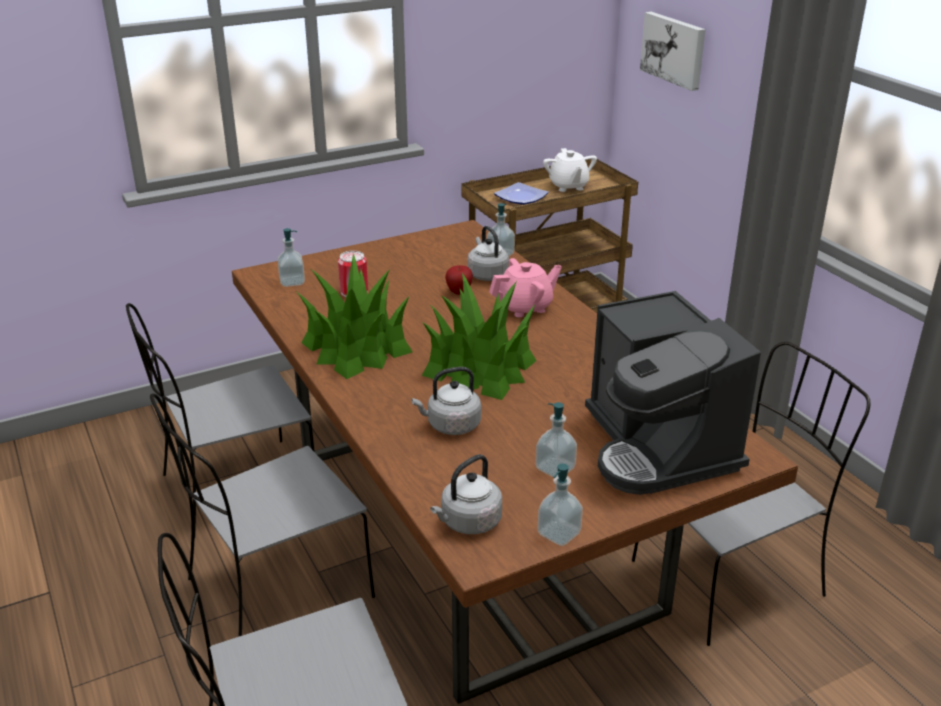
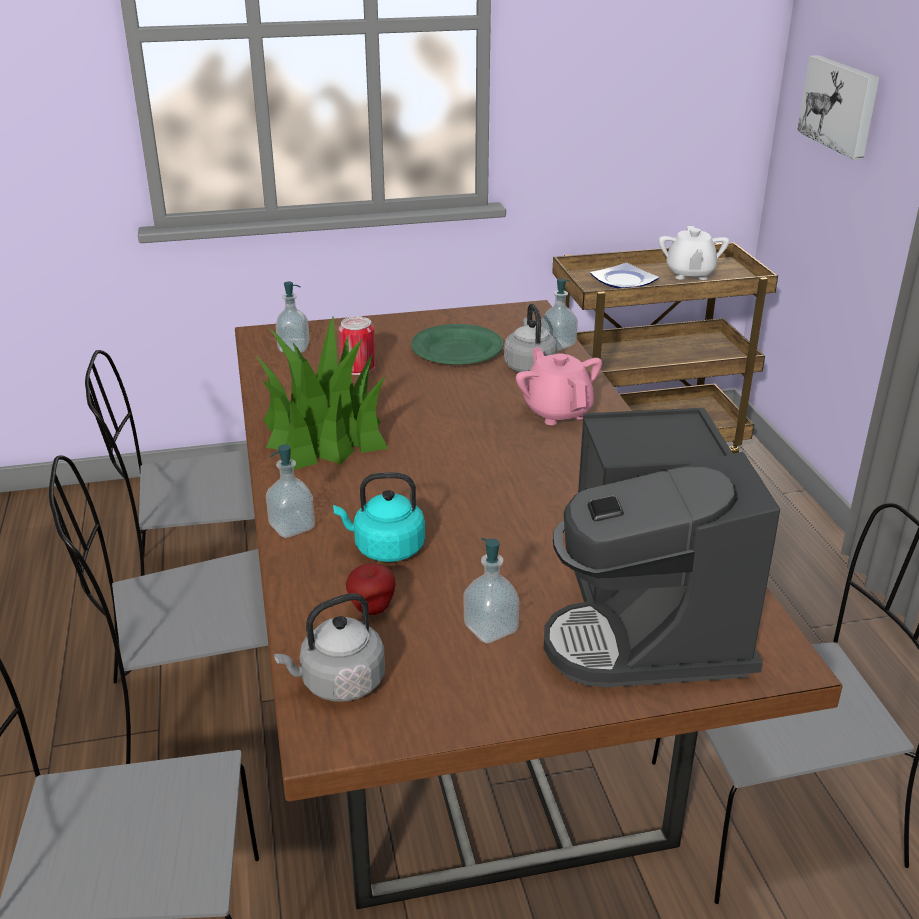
camera: 15 degrees right, 0 degrees up
(424, 269) = (456, 350): none -> green plate
(451, 426) = (385, 549): grey kettle -> turquoise kettle
(459, 292) = (483, 383): apple -> apple (372, 609)
(479, 368) = (459, 480): potted plant -> none
(525, 307) = (557, 412): pink teapot -> pink teapot turned 105 degrees counterclockwise
(559, 534) = (450, 722): soap dispenser -> soap dispenser (292, 527)

